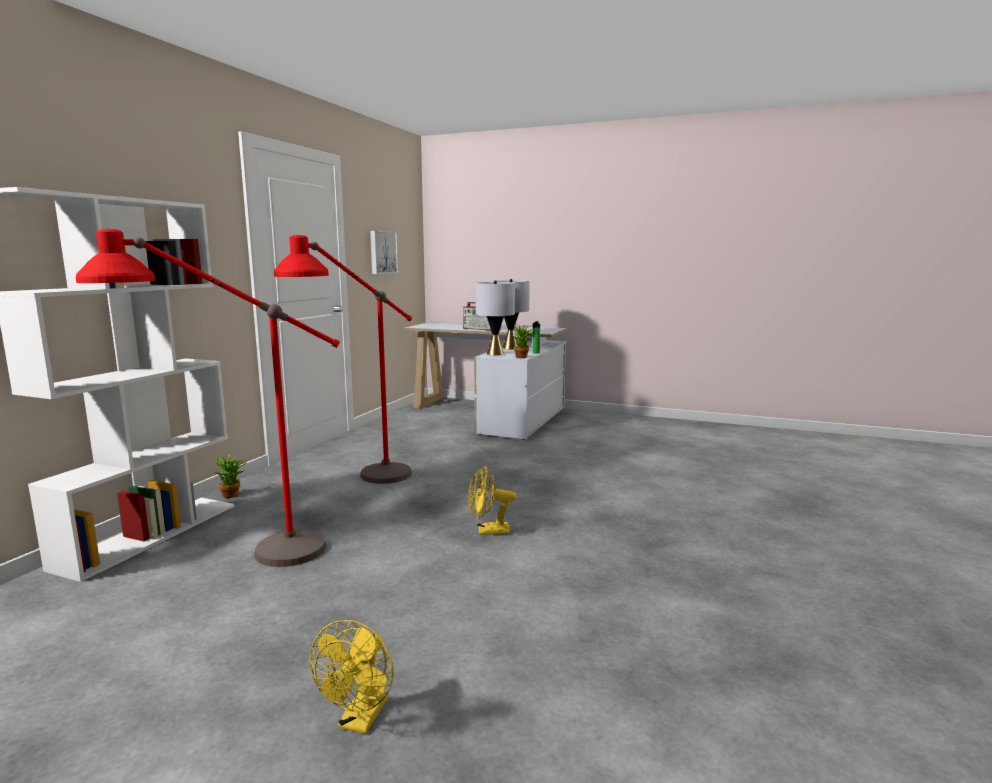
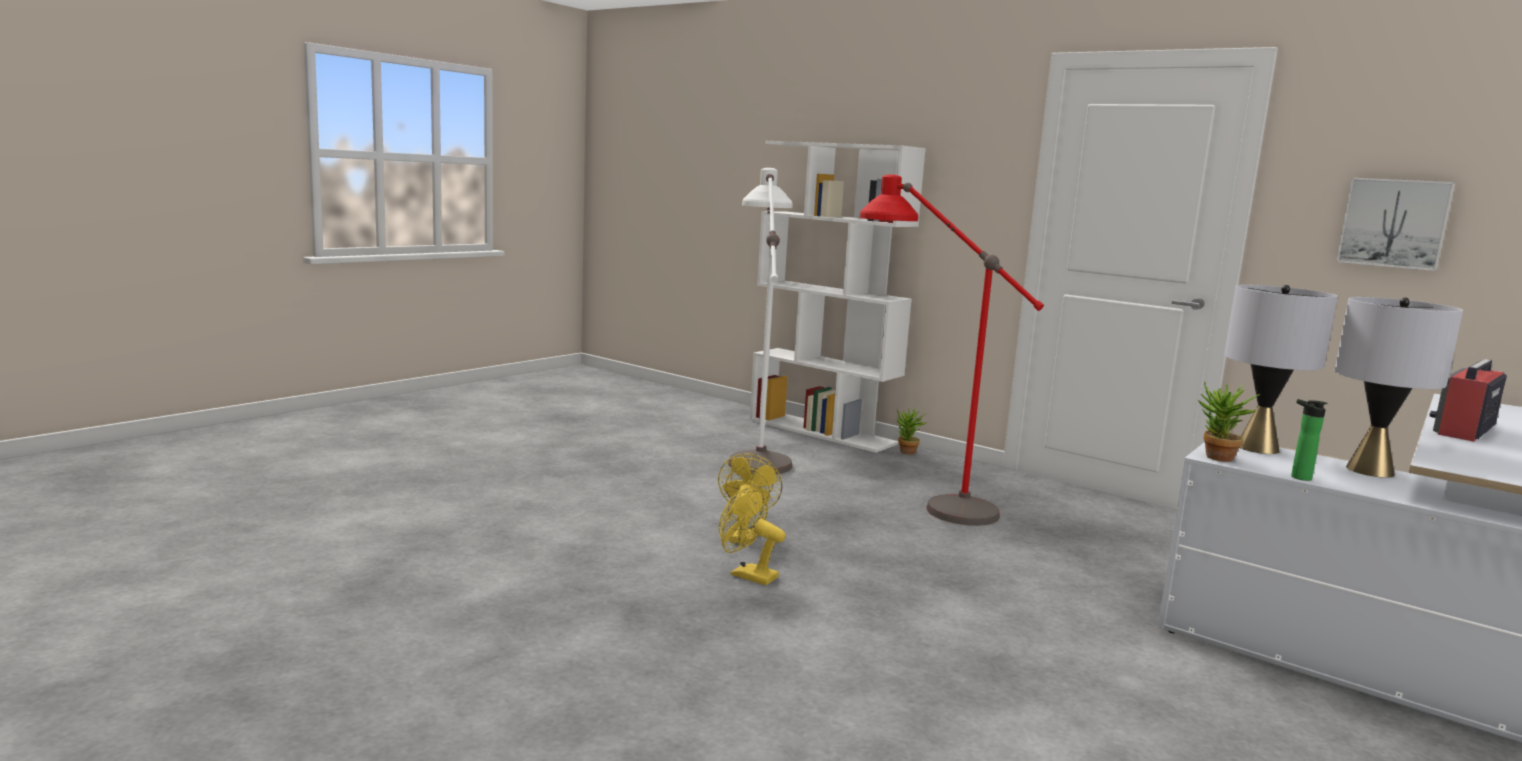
camera: 105 degrees right, 0 degrees up
(238, 557) = (757, 451): red floor lamp -> white floor lamp
(360, 720) = (508, 466): yellow fan -> yellow fan (747, 575)

